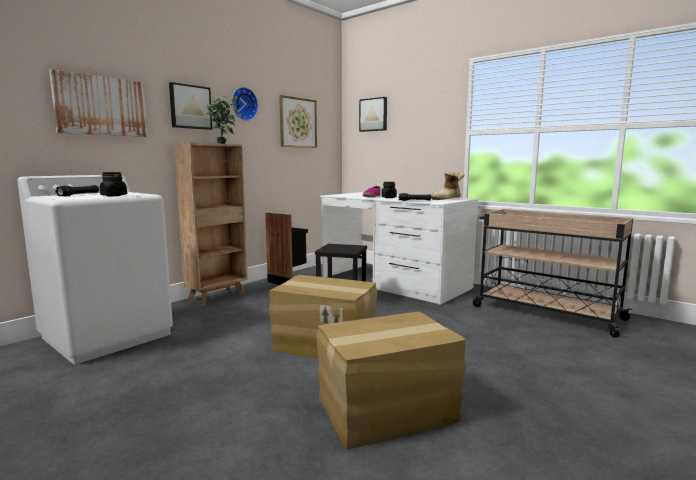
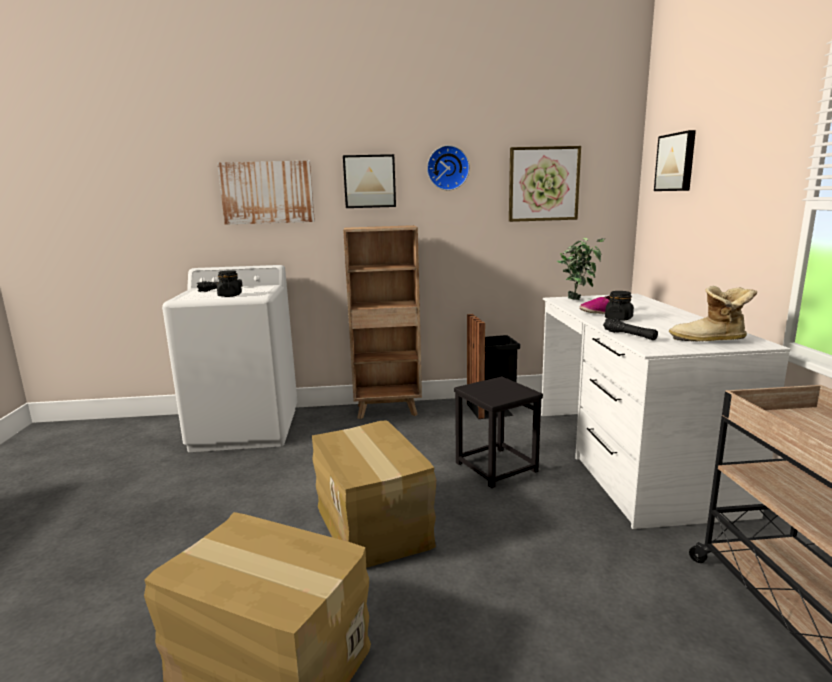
camera: 45 degrees right, 5 degrees up
(223, 143) = (398, 226): potted plant -> potted plant (578, 299)

